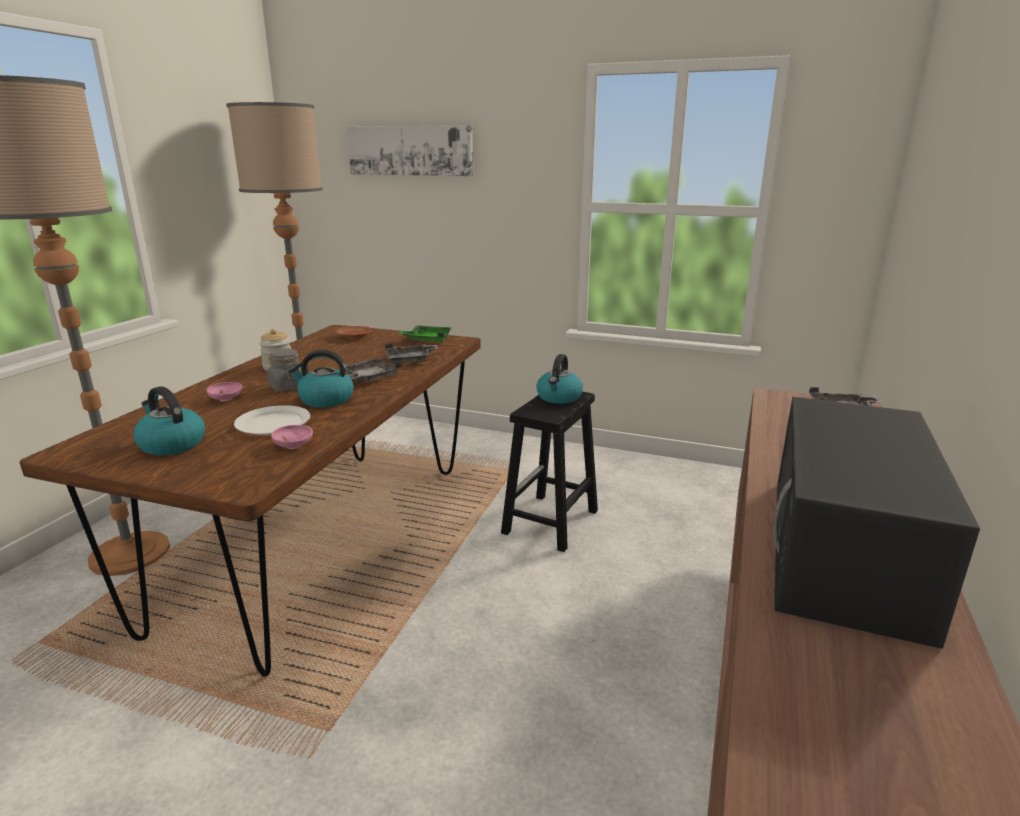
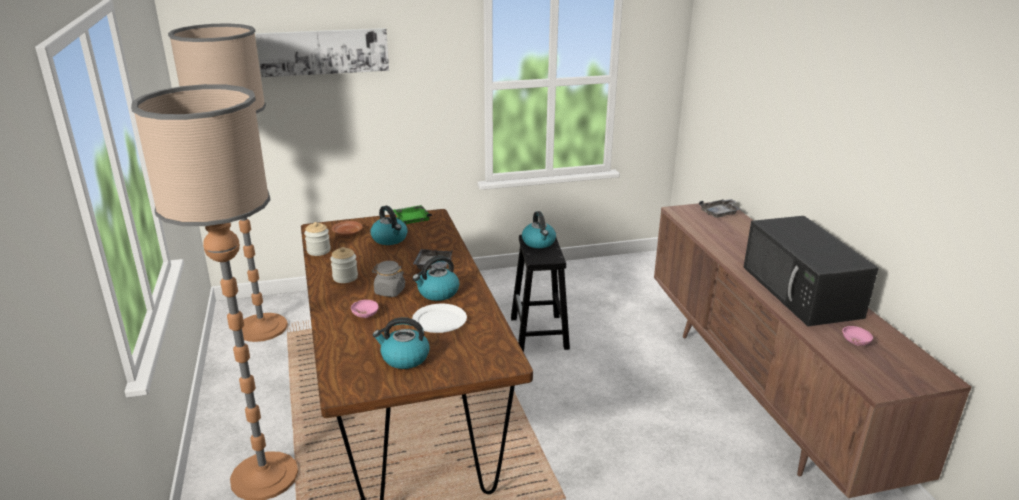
camera: 35 degrees left, 5 degrees up
(294, 445) = (484, 330): pink bowl -> pink bowl (855, 342)
(303, 344) = (318, 251): none -> jar
(379, 349) = (390, 239): none -> kettle
(410, 361) = (433, 243): grey tray -> none

